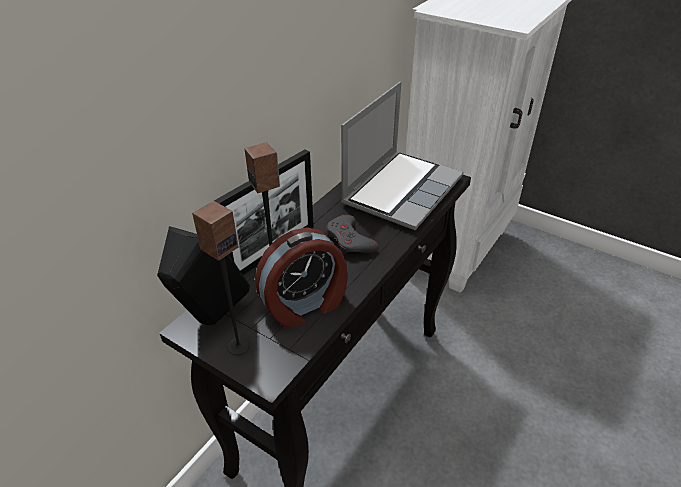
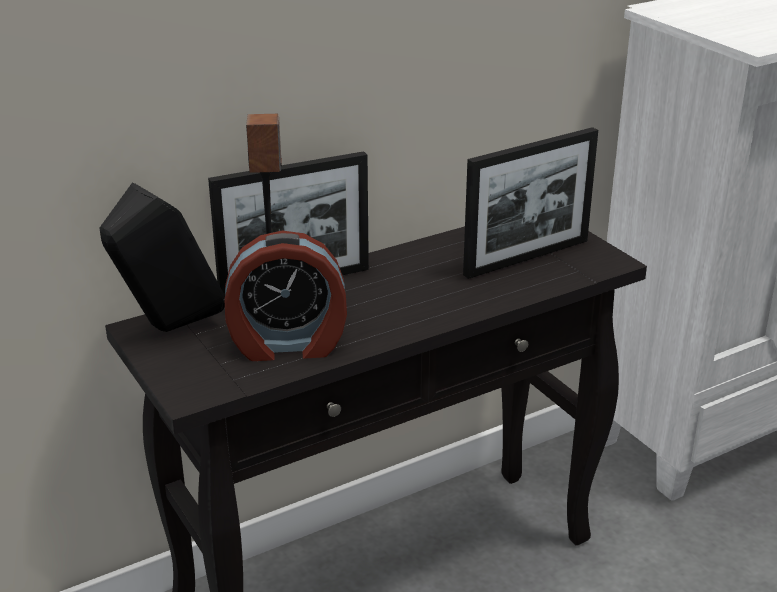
camera: 25 degrees right, 10 degrees down
(238, 346) = (178, 360): speaker -> none
(350, 240) = (402, 295): grey game controller -> none
(402, 189) = (526, 257): laptop -> picture frame

